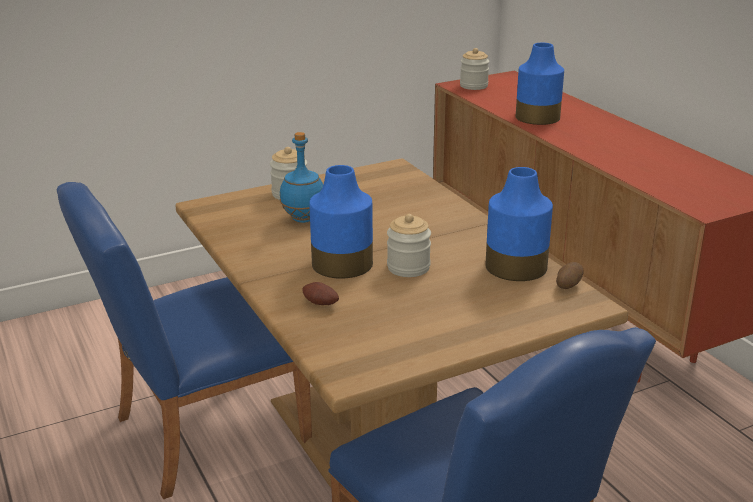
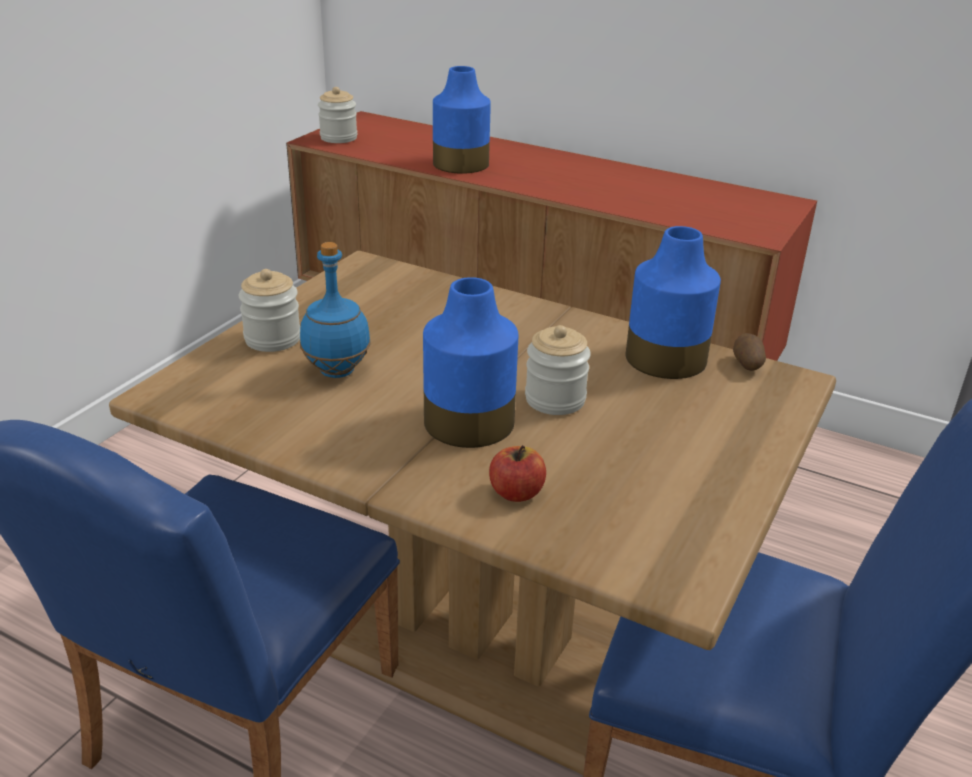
camera: 35 degrees left, 5 degrees up
(320, 304) = (516, 493): potato -> apple

